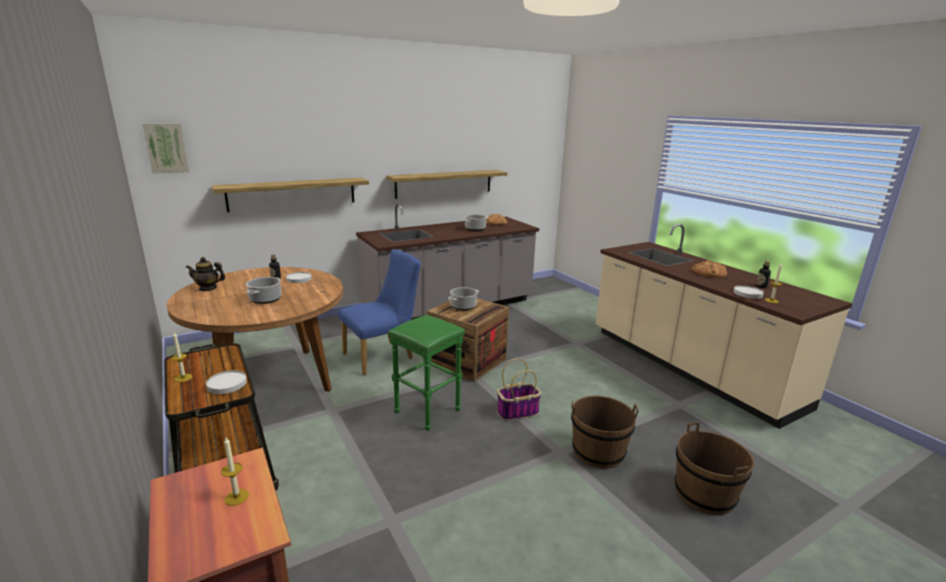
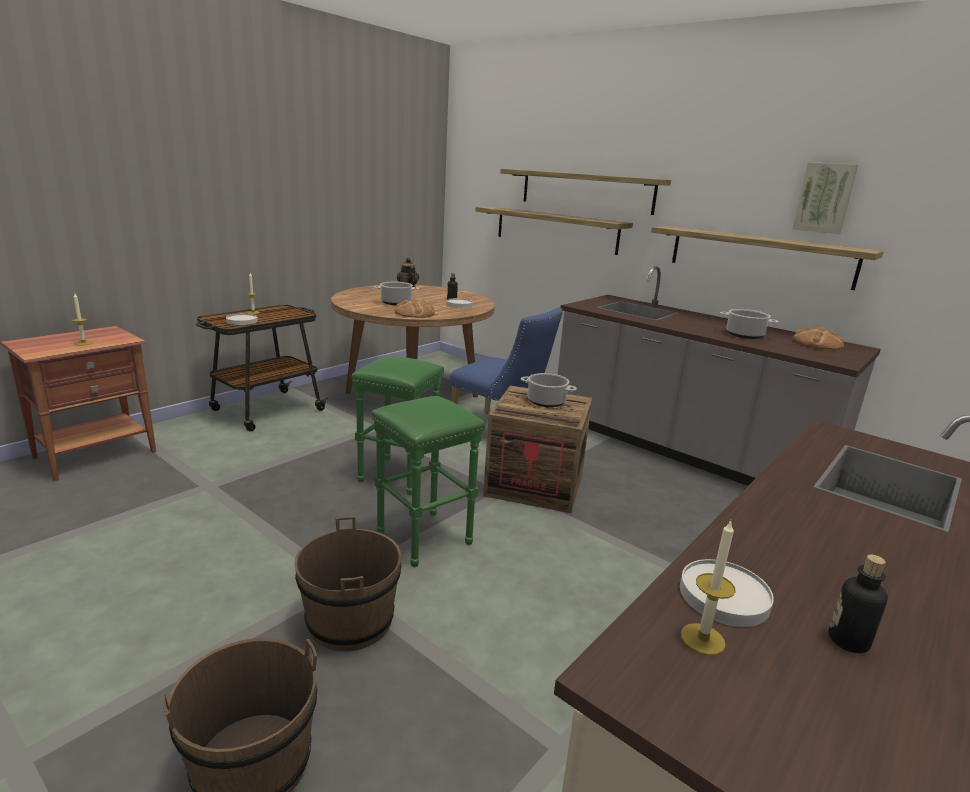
camera: 70 degrees right, 0 degrees up
(166, 148) = (470, 165): picture -> picture (824, 198)
(316, 159) = (586, 191): none -> shelf
(518, 411) = (426, 538): basket -> green stool
(709, 272) = (854, 546): bread -> bread (415, 313)

